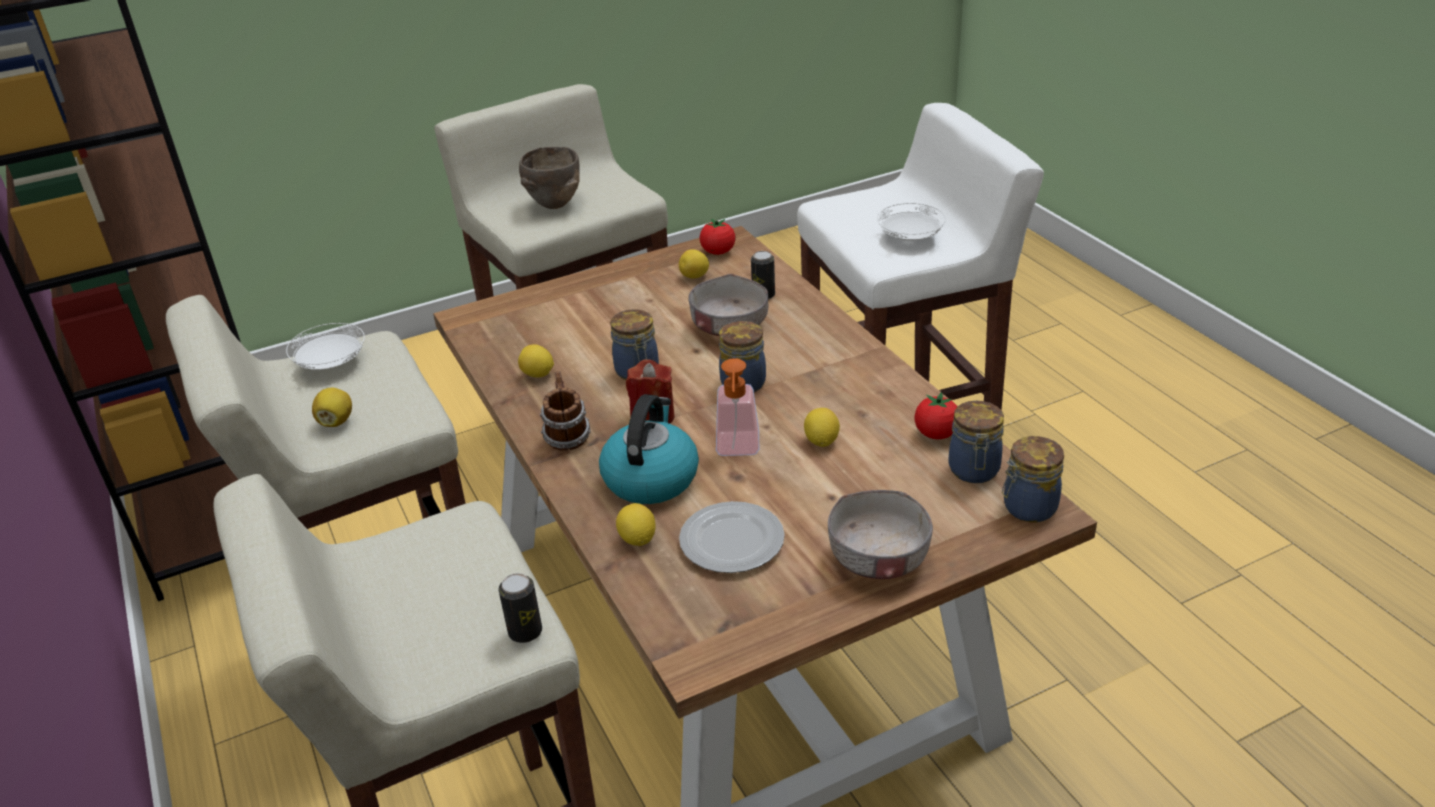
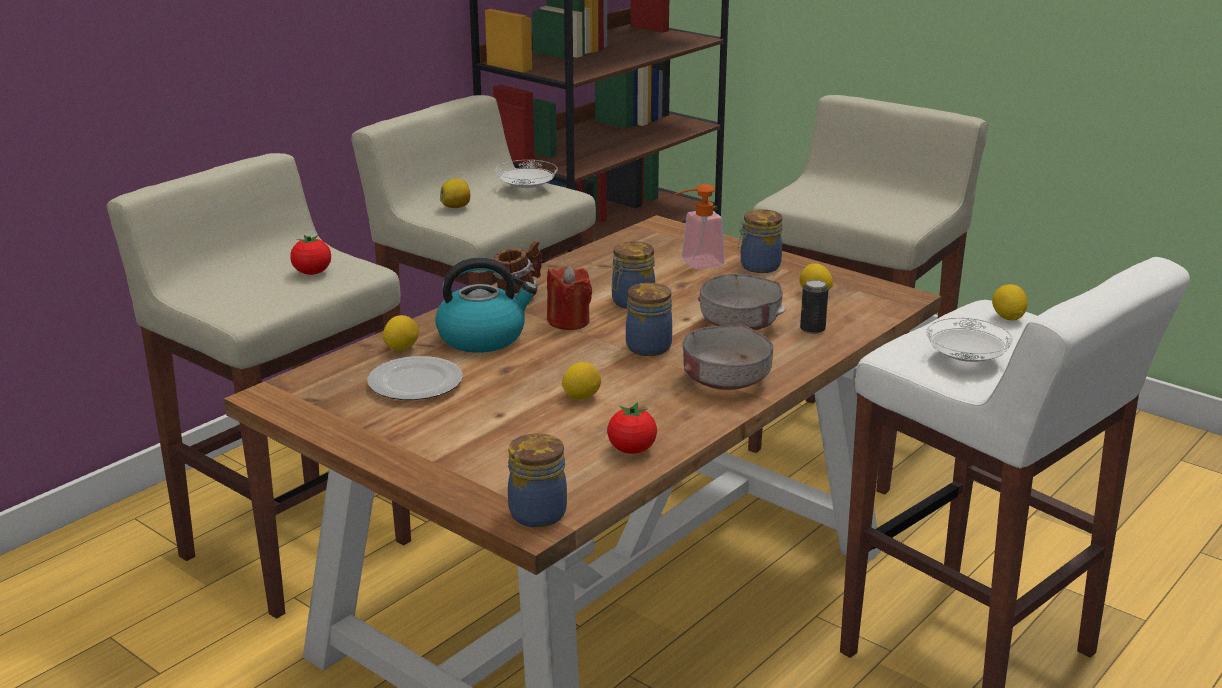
camera: 65 degrees right, 10 degrees down
(525, 632) = (250, 313): can -> none
(537, 375) = (597, 268): lemon -> lemon (1007, 318)
(554, 205) = (844, 200): brown bowl -> none
(718, 252) = (873, 295): tomato -> tomato (312, 273)
(737, 450) = (543, 363): soap dispenser -> soap dispenser (695, 264)
(878, 558) = (422, 448): grey bowl -> grey bowl (725, 381)
(974, 471) = (581, 477): jar -> jar (758, 267)

